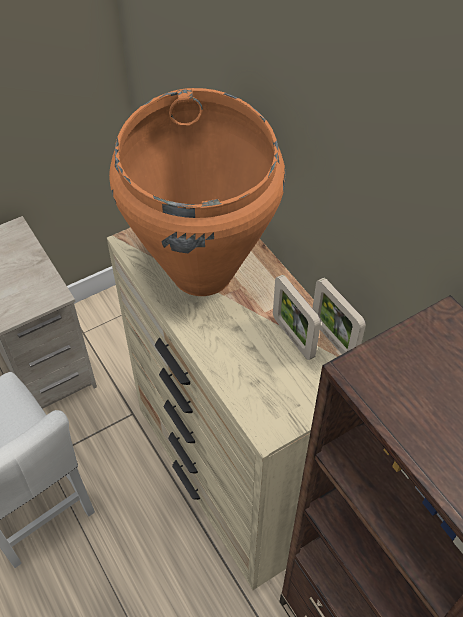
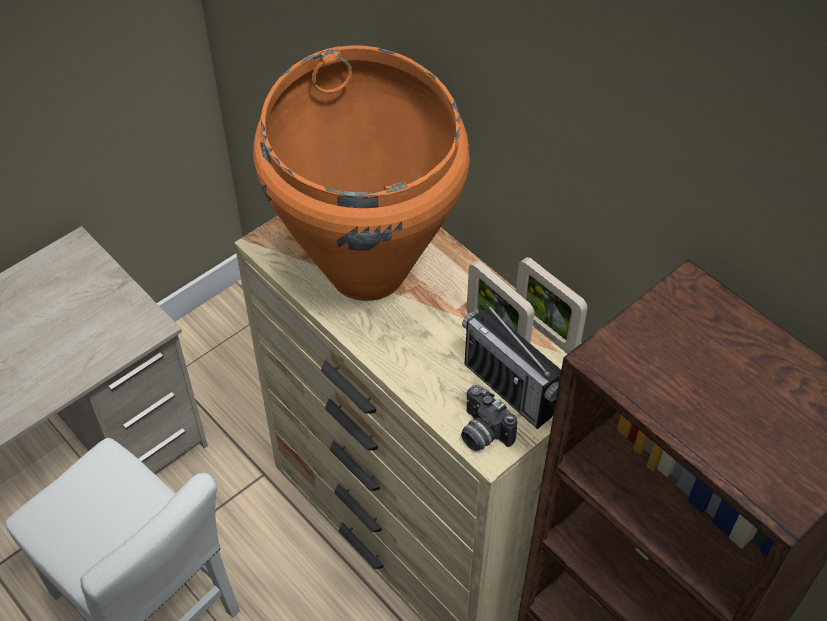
camera: 10 degrees left, 0 degrees up
(264, 415) = (482, 433): none -> camera
(294, 382) = (509, 389): none -> radio

